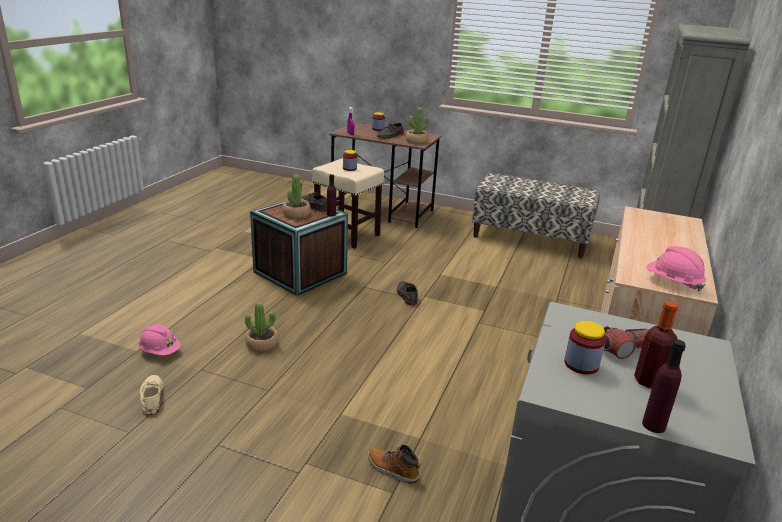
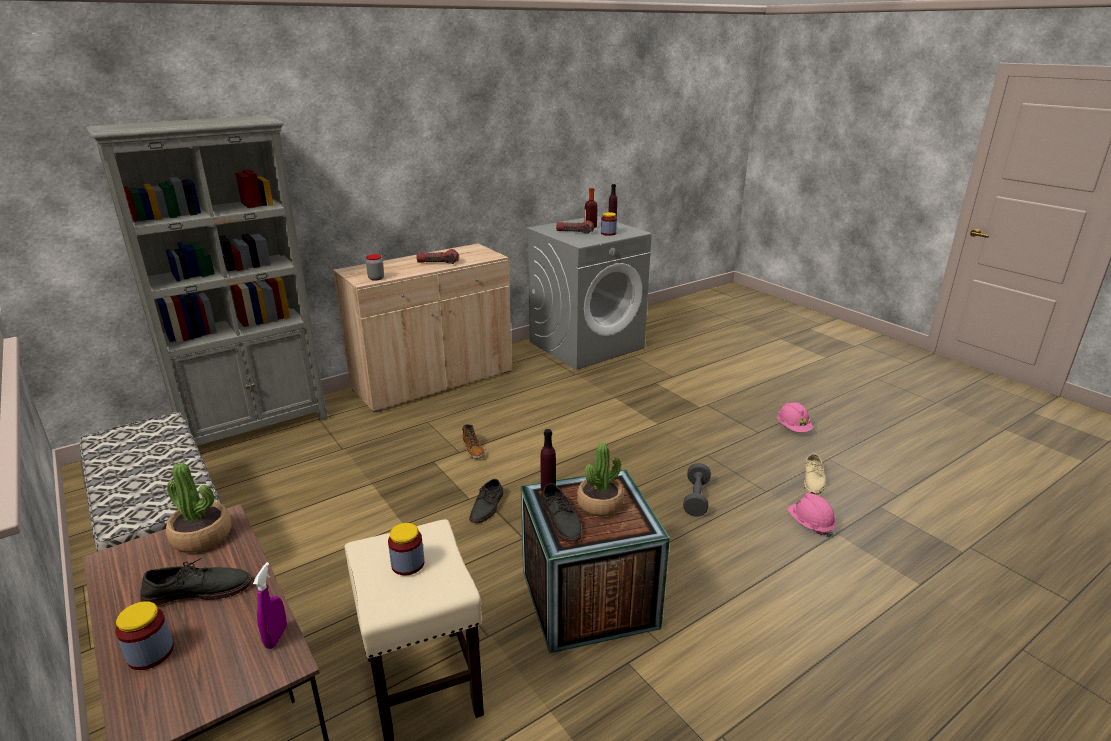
camera: 145 degrees left, 0 degrees up
(262, 344) = (696, 498): potted plant -> grey dumbbell
(392, 469) = (646, 390): boot -> boot (473, 450)
(639, 217) = (376, 278): none -> jar
(651, 250) = (438, 263): none -> flashlight
(672, 282) = (476, 251): pink hard hat -> pink hard hat (793, 428)

